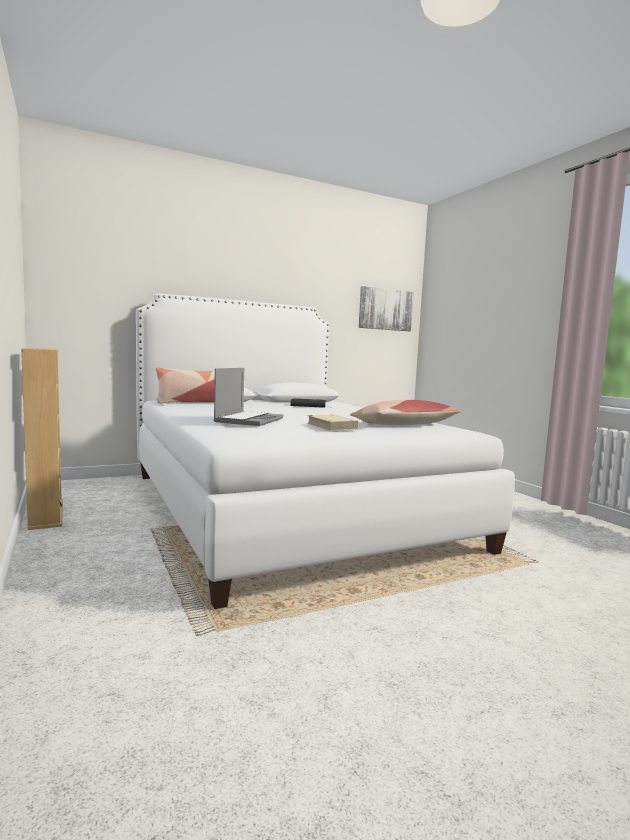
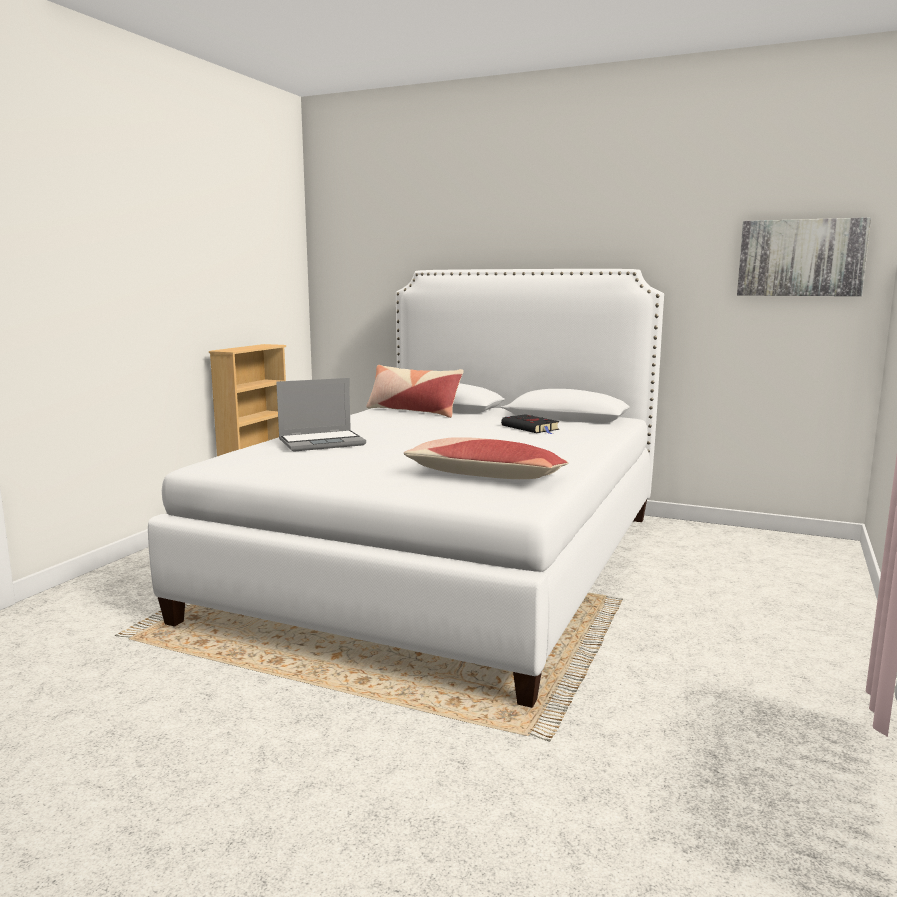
camera: 50 degrees right, 5 degrees up
(331, 426) = (371, 463): beige book -> none

